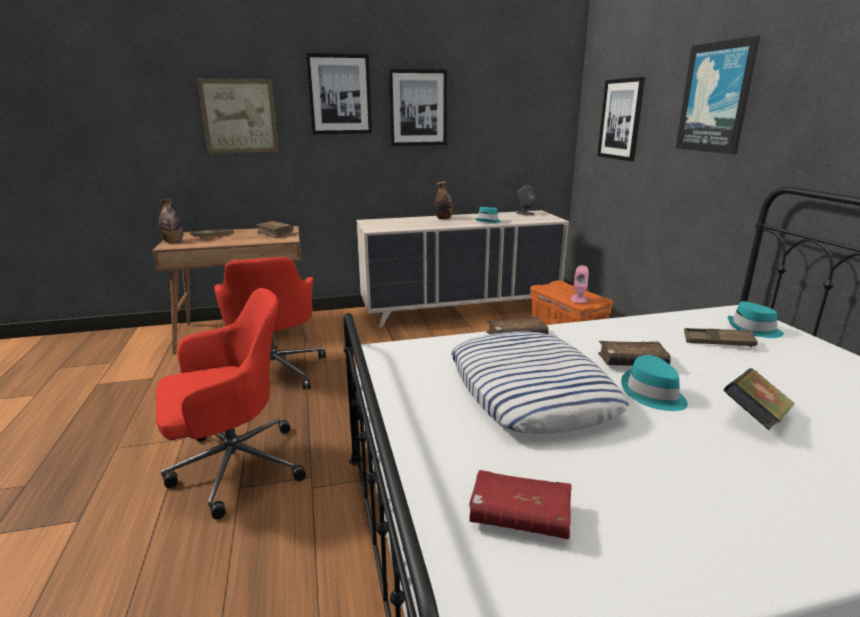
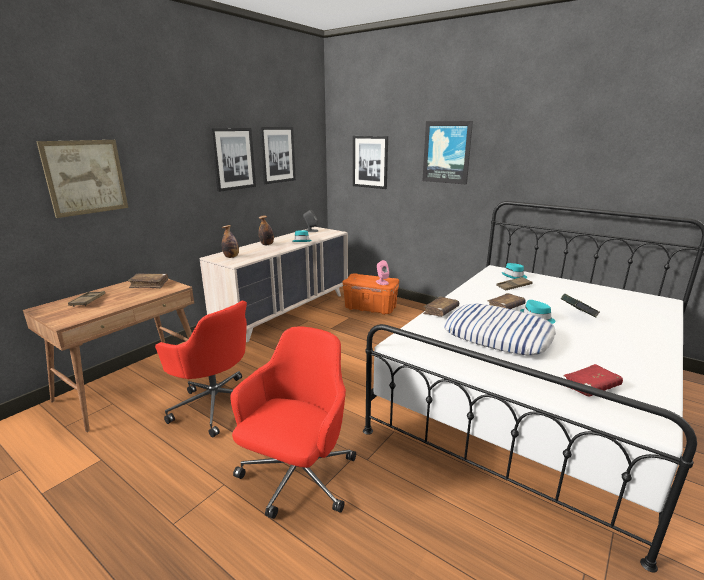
camera: 40 degrees left, 0 degrees up
(173, 241) = (57, 317): bottle -> bottle (231, 257)
(339, 94) = (175, 151): picture -> picture (277, 155)

